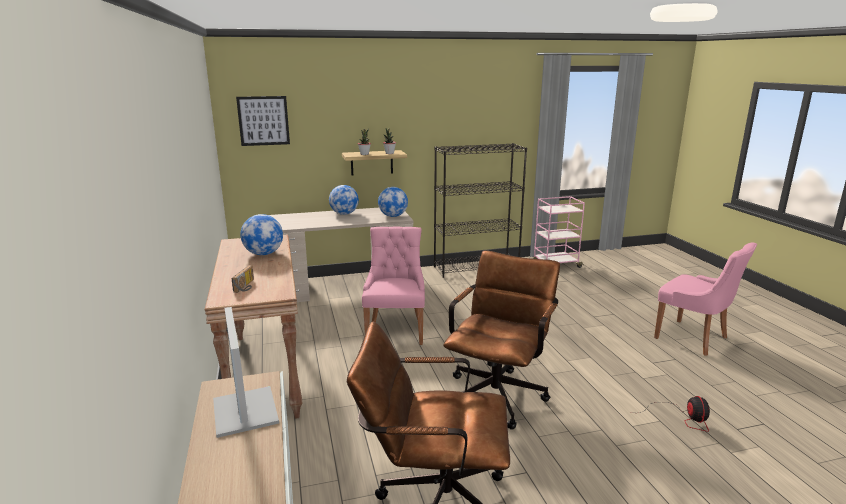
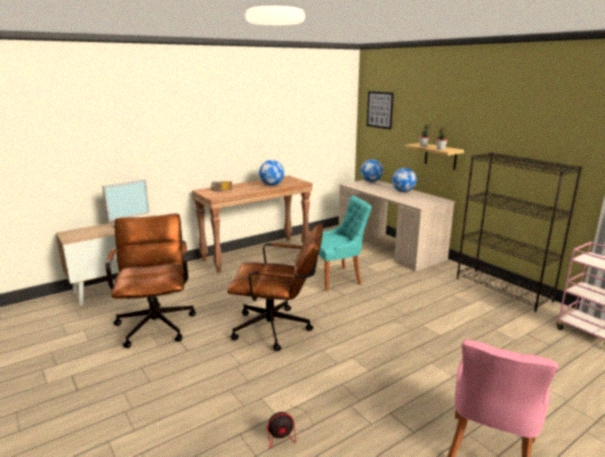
camera: 70 degrees right, 0 degrees up
(393, 216) = (420, 203): globe -> globe (371, 181)
(395, 331) = (337, 278): pink chair -> turquoise chair

